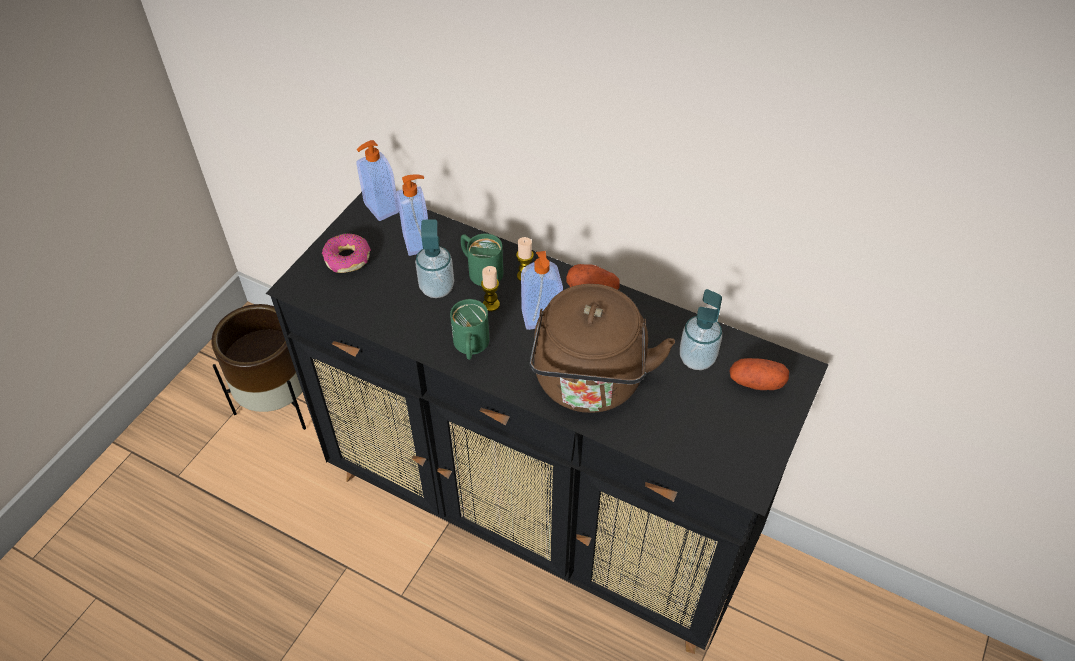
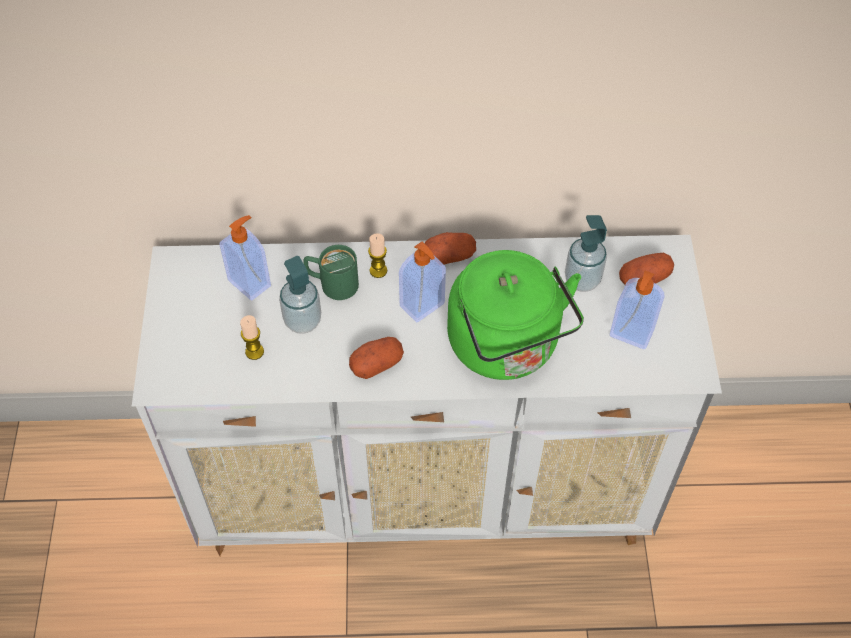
camera: 30 degrees left, 5 degrees up
(278, 404) = (92, 515): brown planter -> none
(348, 259) = (191, 331): donut -> none
(380, 208) = (185, 264): soap dispenser -> soap dispenser (631, 334)
(470, 347) = (376, 364): green mug -> potato
(491, 304) = (366, 314): candle -> candle (254, 352)
(538, 511) = (424, 487): black cabinet -> white cabinet
(589, 384) = (507, 347): brown kettle -> green kettle

